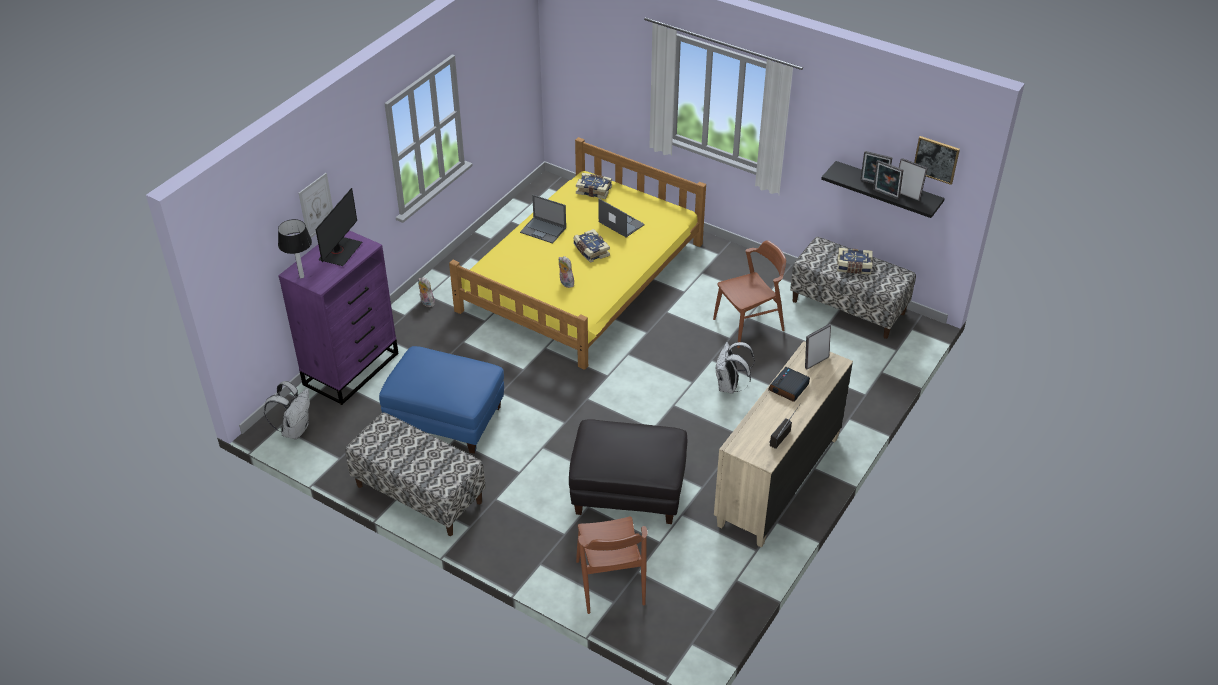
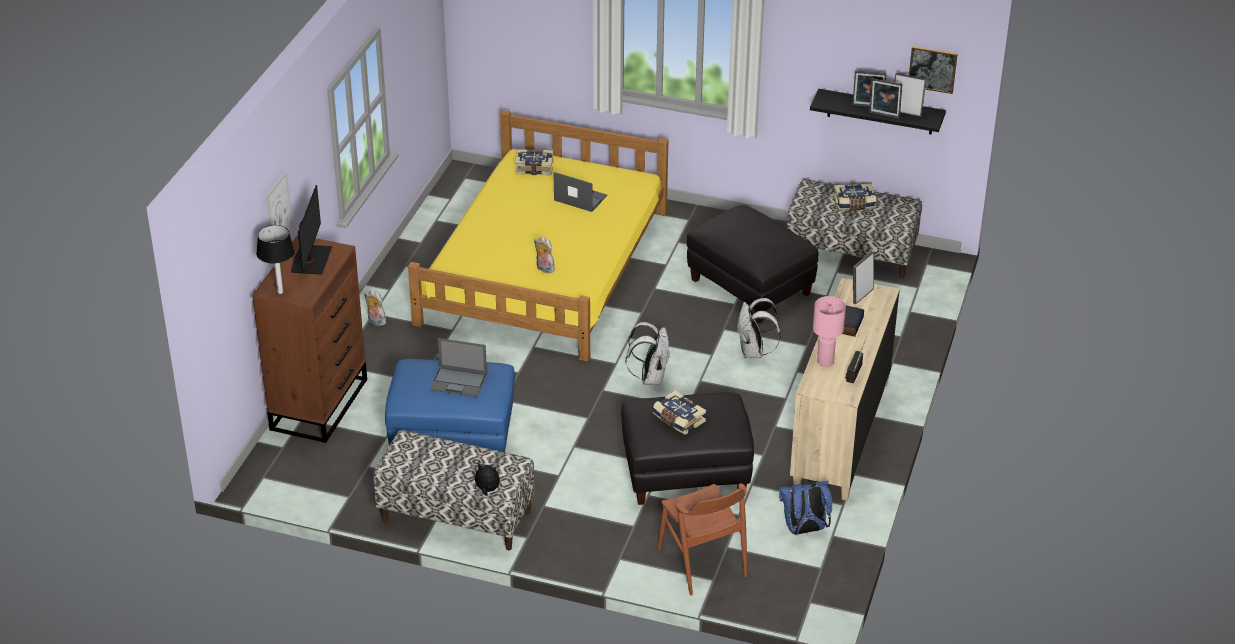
camera: 15 degrees left, 5 degrees down
(295, 429) = (283, 477): white backpack -> white backpack (650, 377)
(352, 368) = (320, 404): purple dresser -> brown dresser
(431, 484) = (487, 490): none -> plush toy
(543, 230) = (495, 218): laptop -> laptop (459, 382)
(590, 251) = (558, 232): book -> book (678, 420)
(712, 569) = (804, 530): none -> blue backpack
(749, 324) = (750, 287): brown chair -> black ottoman
(757, 422) = (824, 361): none -> pink table lamp

